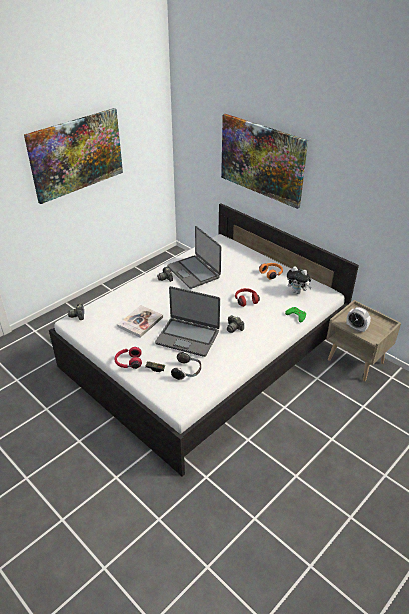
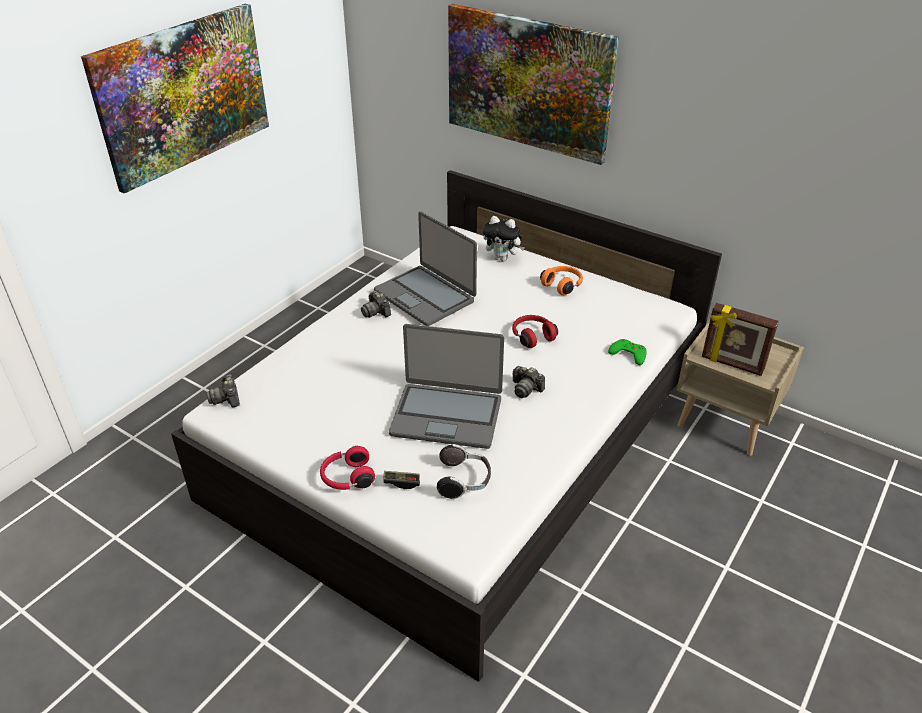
camera: 10 degrees left, 0 degrees up
(140, 322) = (350, 398): book -> none
(297, 292) = (617, 312): plush toy -> plush toy (502, 258)
(356, 328) = (732, 364): alarm clock -> picture frame

